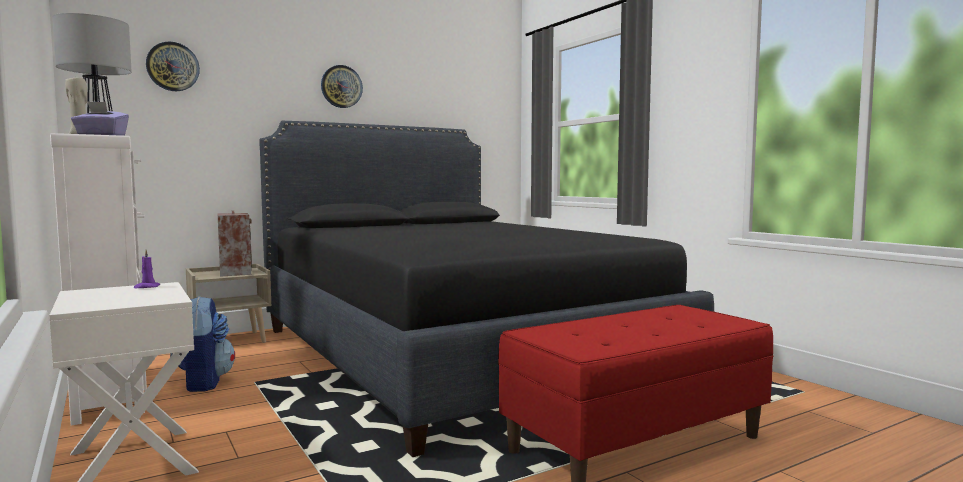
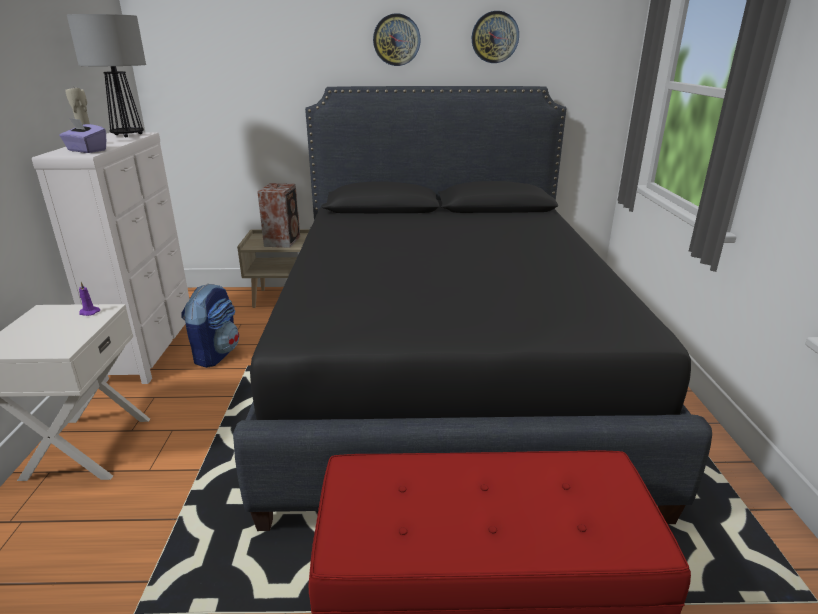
camera: 30 degrees right, 20 degrees up
(173, 66) = (224, 33): wall clock -> wall clock (495, 37)

